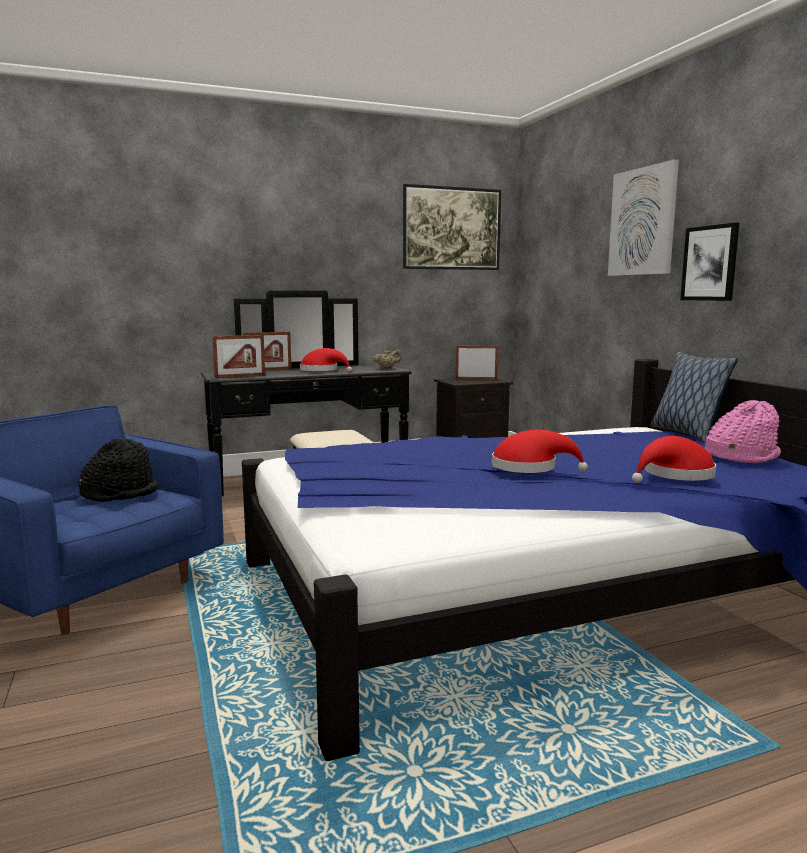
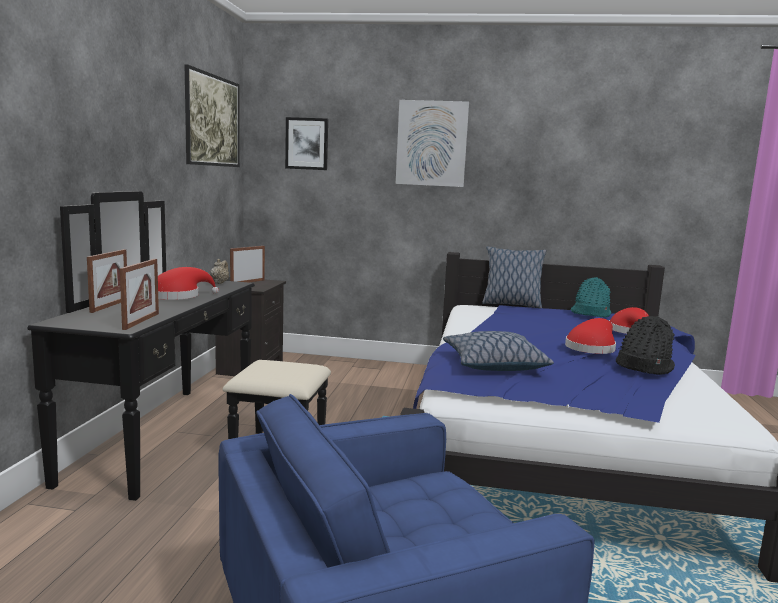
camera: 60 degrees left, 0 degrees up
(121, 493) = (398, 505): black hat -> black hat (643, 367)
(390, 452) = (493, 364): none -> pillow
(710, 263) = (502, 182): picture -> picture (307, 144)
(740, 456) = (590, 314): pink hat -> turquoise hat

